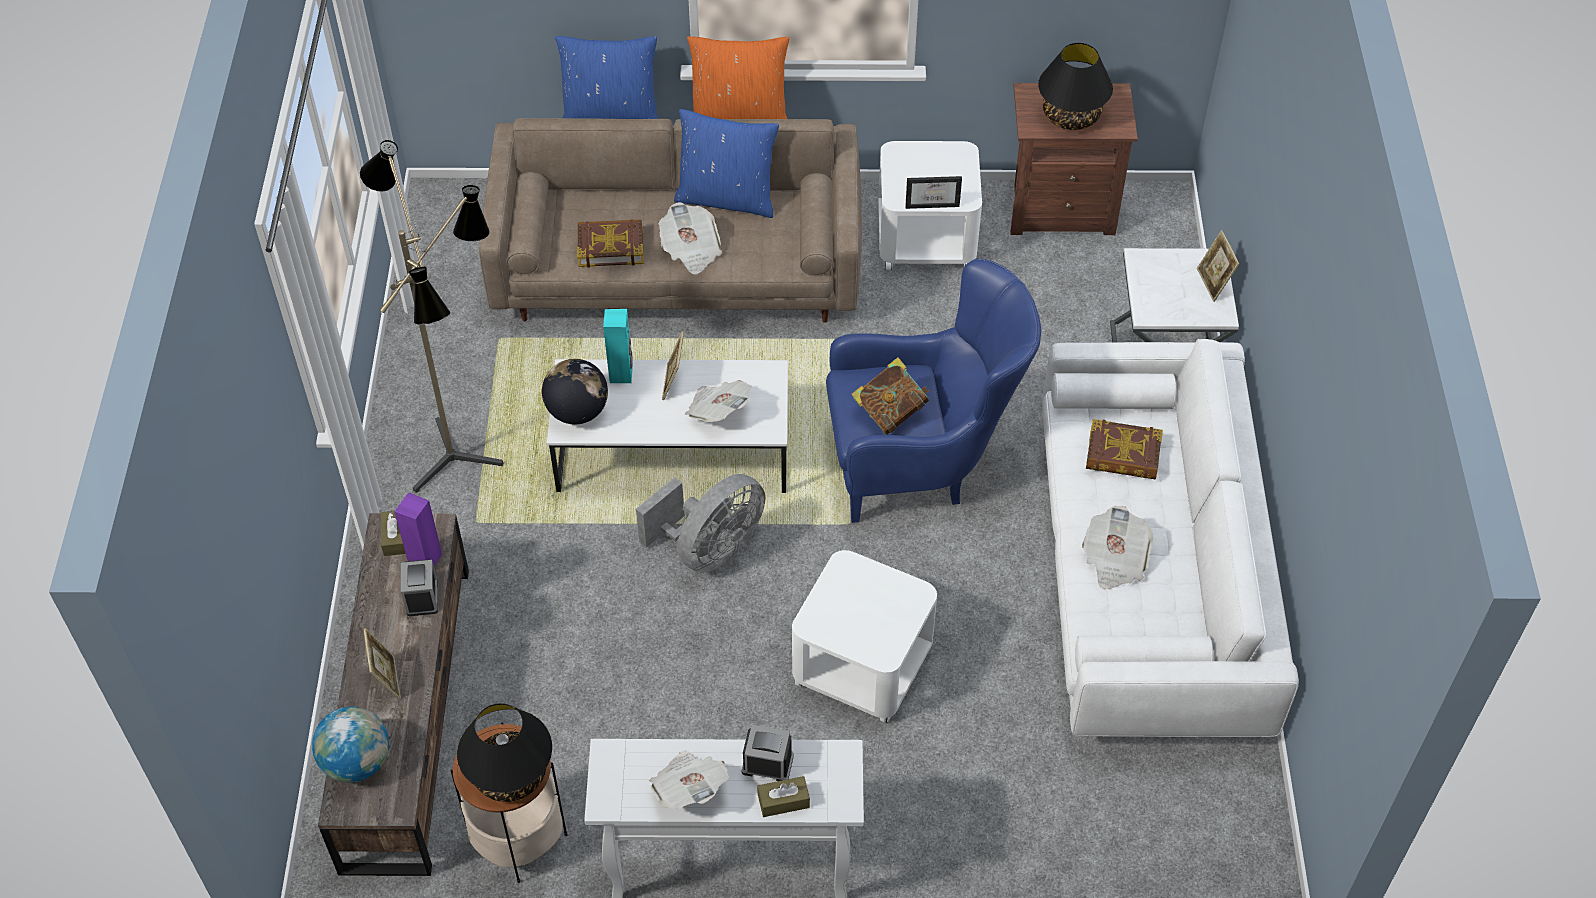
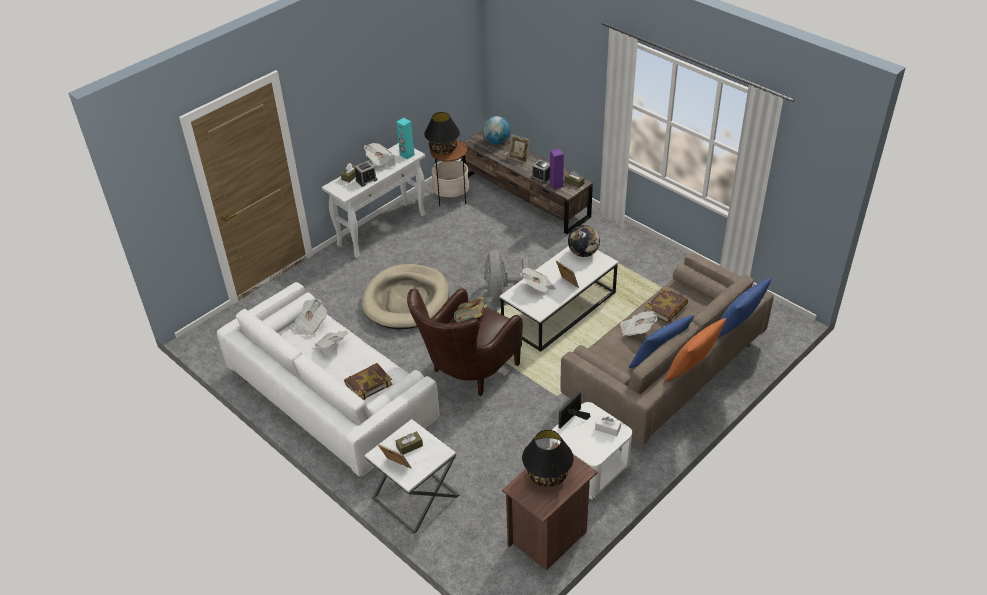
camera: 135 degrees right, 10 degrees down
(462, 454) = (624, 257): floor lamp -> none
(621, 374) = (589, 273): turquoise speaker -> turquoise speaker (407, 155)
(862, 665) = (406, 300): white side table -> beige dog bed
(906, 165) = (607, 428): none -> white tissue box
(921, 463) = (466, 374): blue armchair -> brown armchair
(1115, 627) = (310, 325): none -> newspaper
(1172, 294) = (409, 446): none -> brown tissue box

